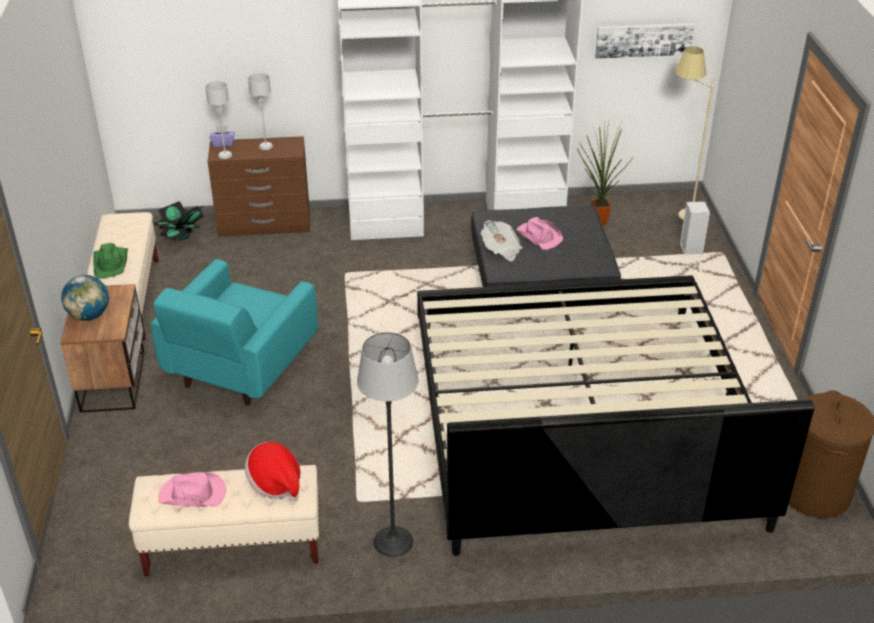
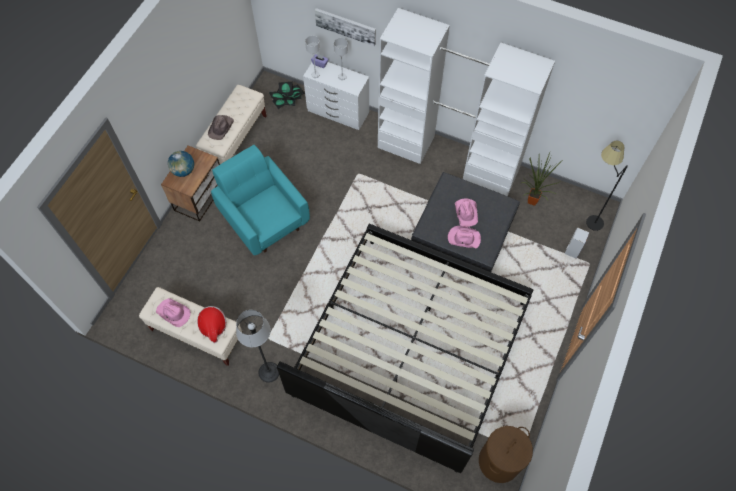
camera: 30 degrees right, 25 degrees up
(111, 263) = (221, 128): green hat -> brown hat
(240, 367) = (264, 218): turquoise armchair -> turquoise armchair turned 90 degrees clockwise
(265, 224) = (338, 112): brown dresser -> white dresser
(501, 250) = (436, 213): newspaper -> none
(559, 260) = (463, 238): none -> pink hat
(643, 39) = (599, 113): picture -> picture (346, 26)
(679, 216) = (587, 219): beige floor lamp -> black floor lamp

